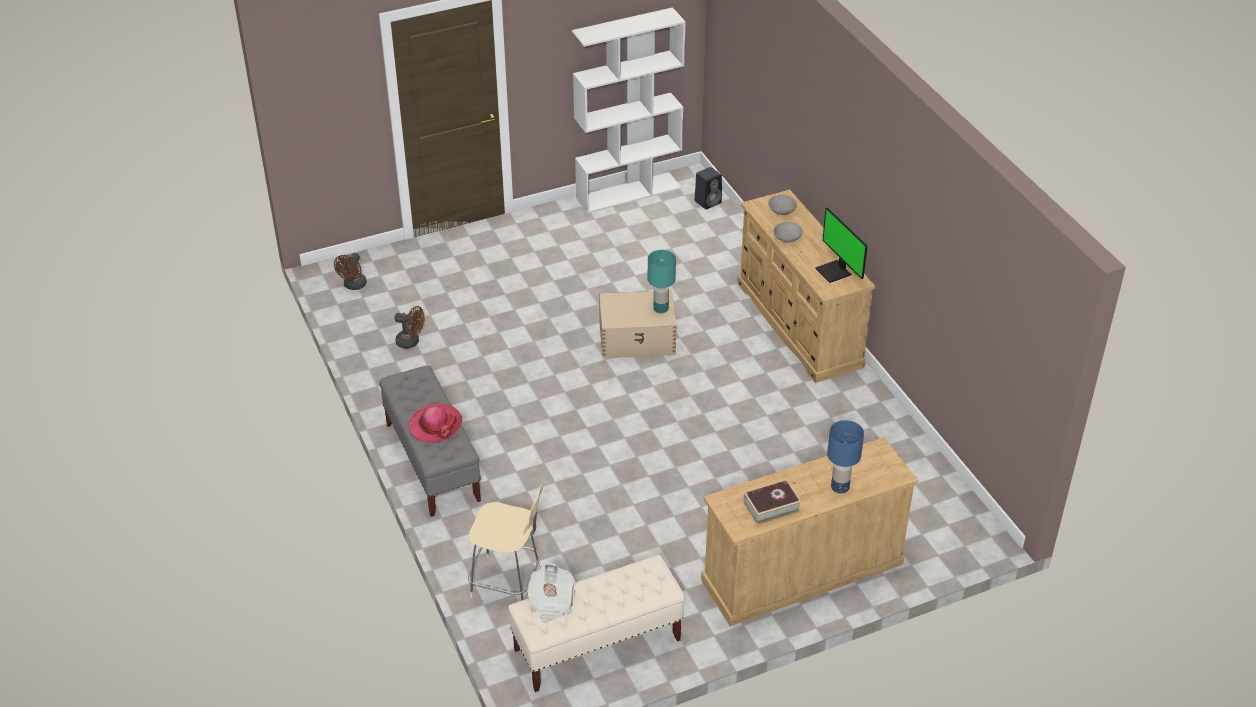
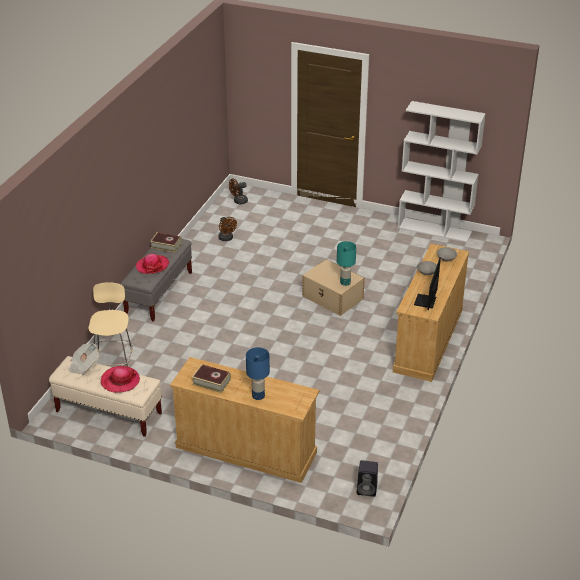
camera: 45 degrees right, 5 degrees down
(411, 389) = (166, 245): none -> book
(508, 582) = (113, 361): beige chair -> beige chair turned 150 degrees counterclockwise
(621, 588) = (120, 381): none -> hat
(708, 201) = (472, 256): black speaker -> black speaker (367, 489)

